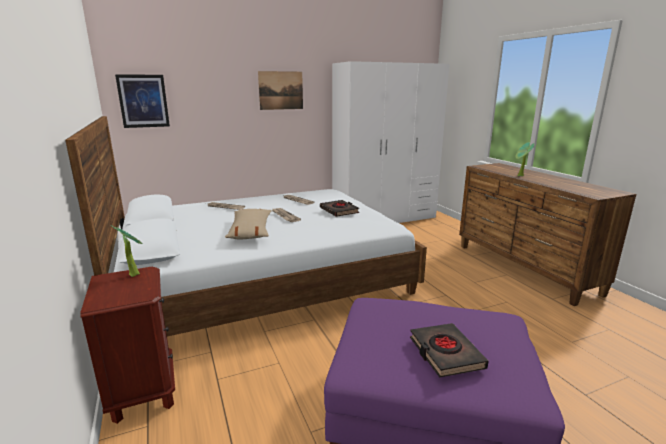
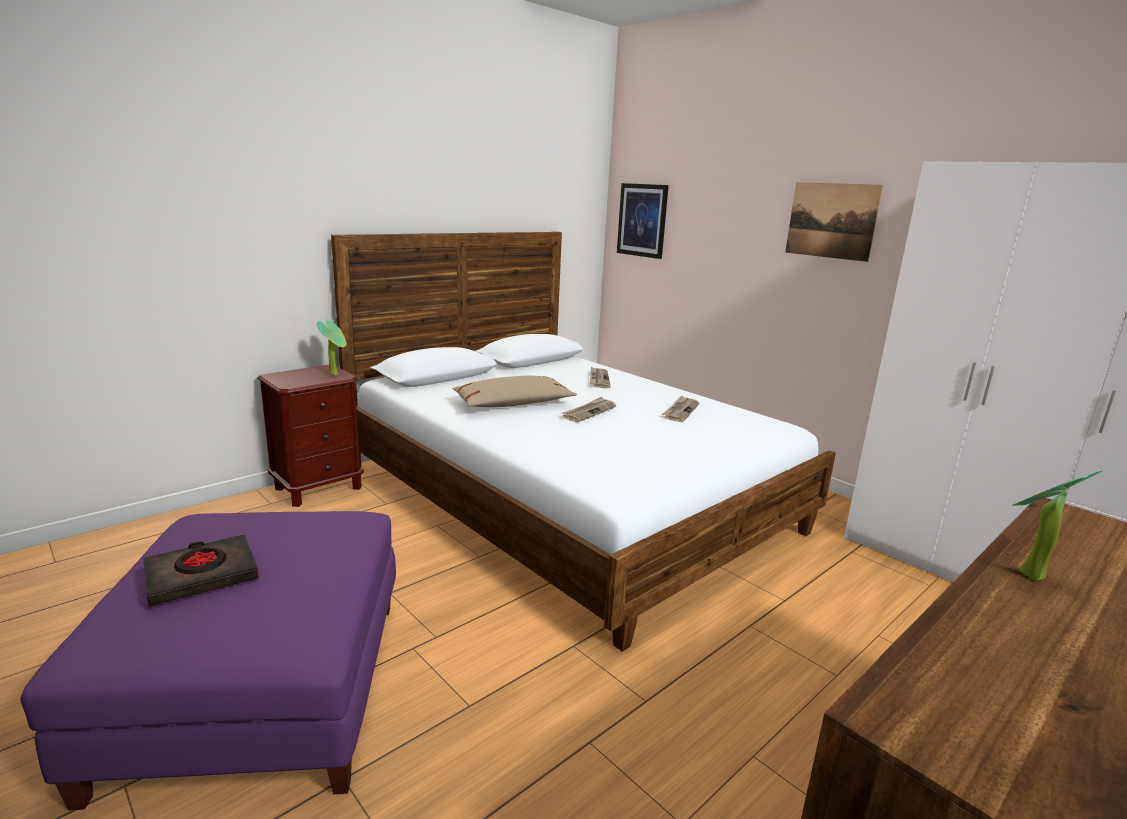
camera: 70 degrees right, 0 degrees up
(339, 211) = (650, 440): black book -> none

